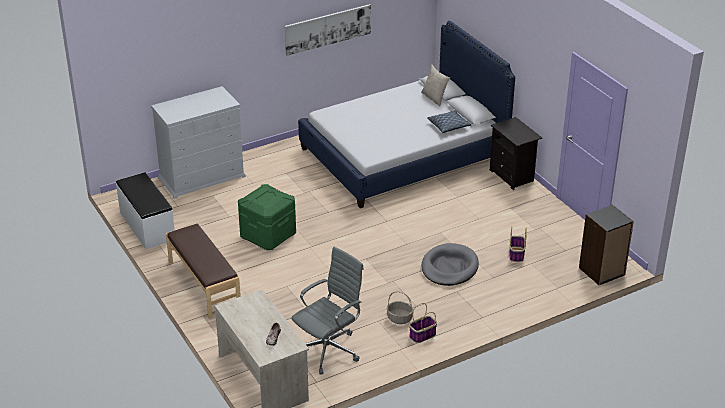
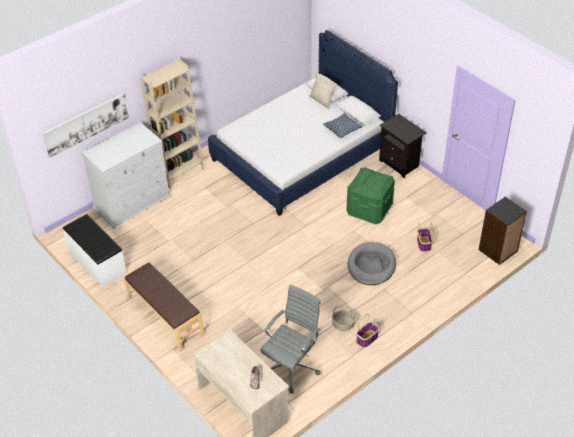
camera: 10 degrees left, 10 degrees up
(262, 156) = (179, 172): none -> beige bookcase
(268, 236) = (207, 256): green storage box -> green storage box (369, 210)
(328, 29) = (224, 54): picture -> picture (86, 124)

